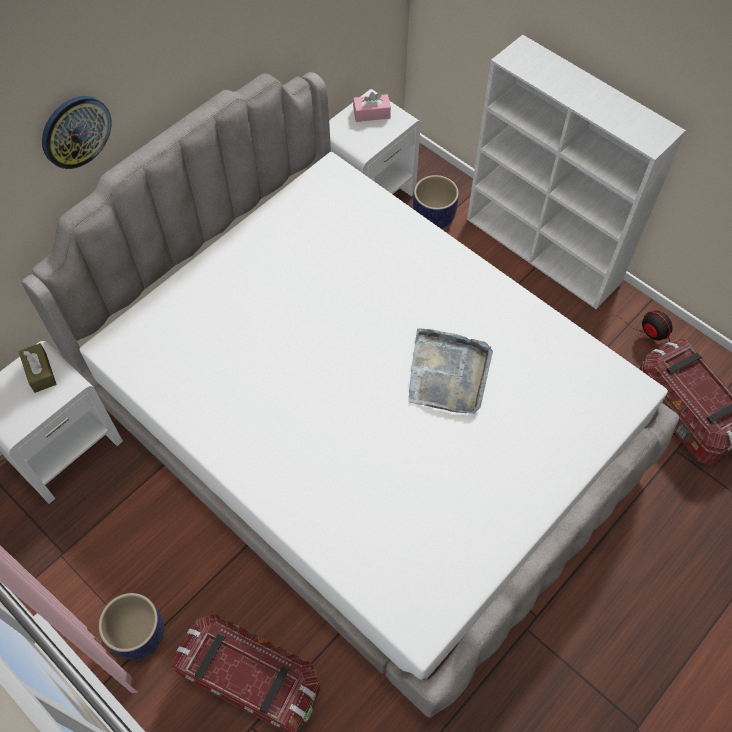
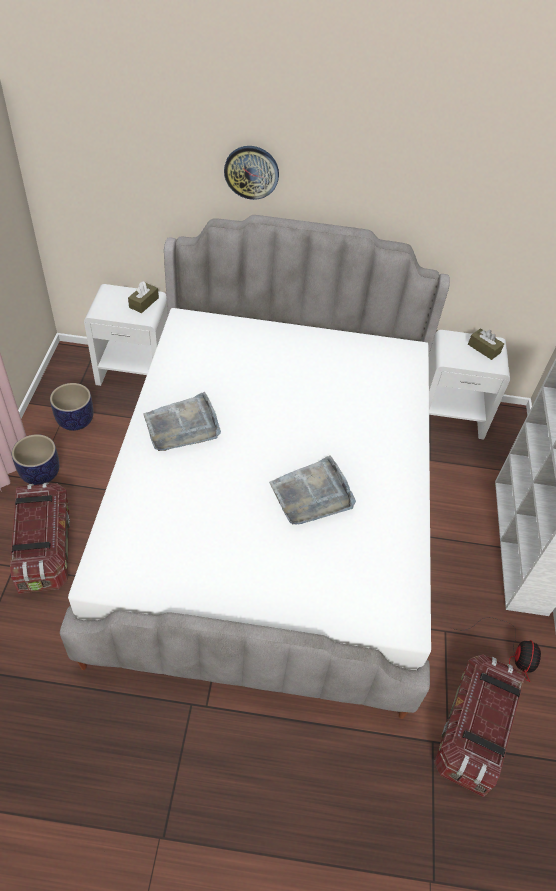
camera: 50 degrees right, 10 degrees down
(274, 438) = (182, 426): none -> grey tray
(371, 113) = (484, 348): pink tissue box -> brown tissue box
(433, 217) = (474, 460): planter -> planter (75, 420)

